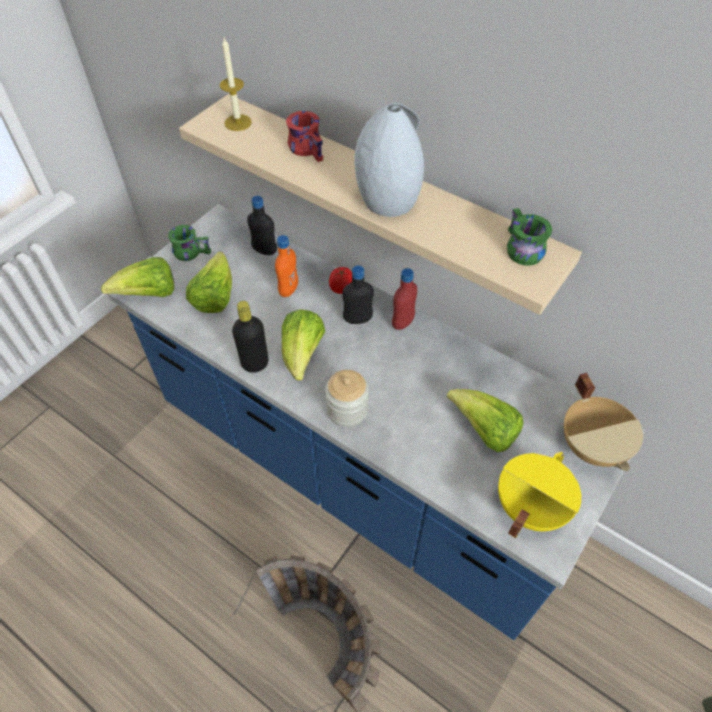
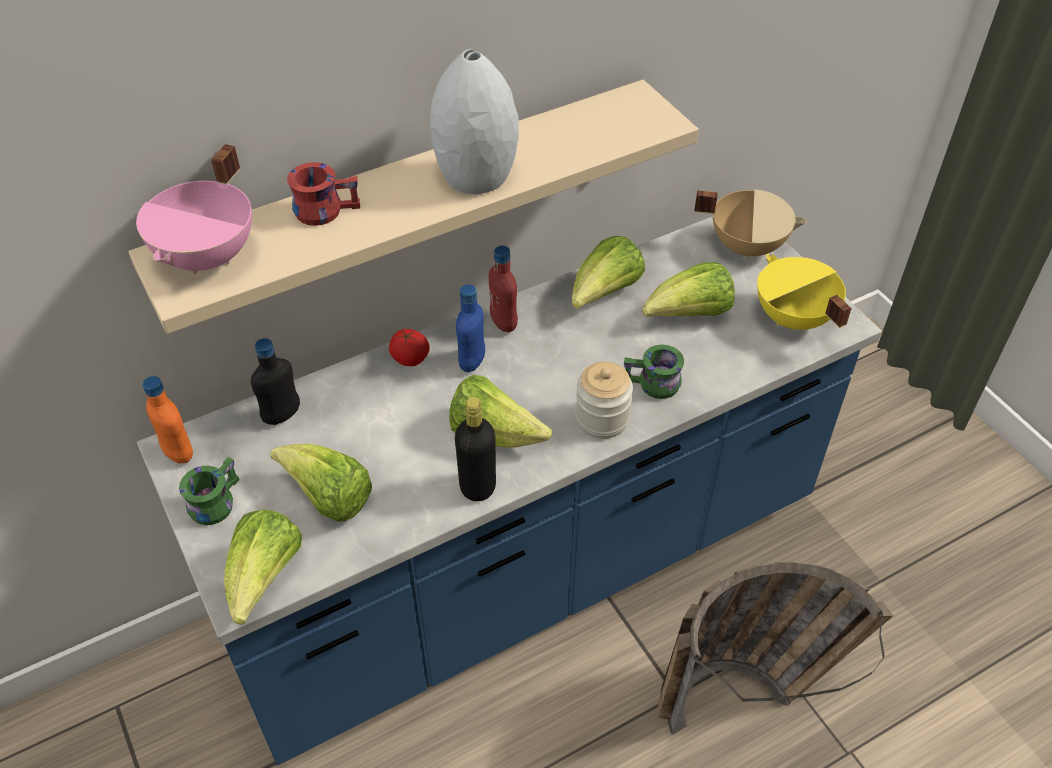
camera: 65 degrees left, 5 degrees down
(238, 122) = (209, 257): candle -> pink cooking pot
(288, 290) = (374, 412): orange bottle -> orange bottle (178, 453)
(358, 319) = (472, 361): black bottle -> blue bottle
(470, 369) = (605, 293): none -> lettuce
(519, 249) = (615, 113): green mug -> green mug (652, 386)

